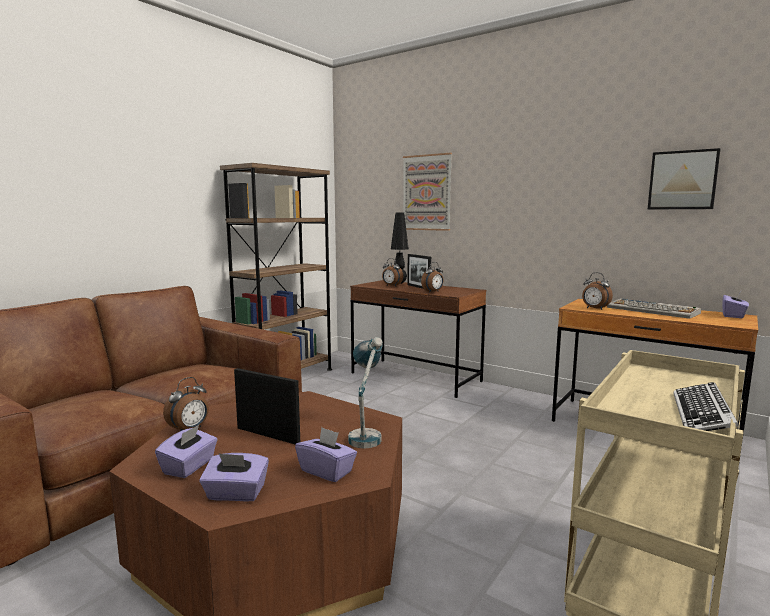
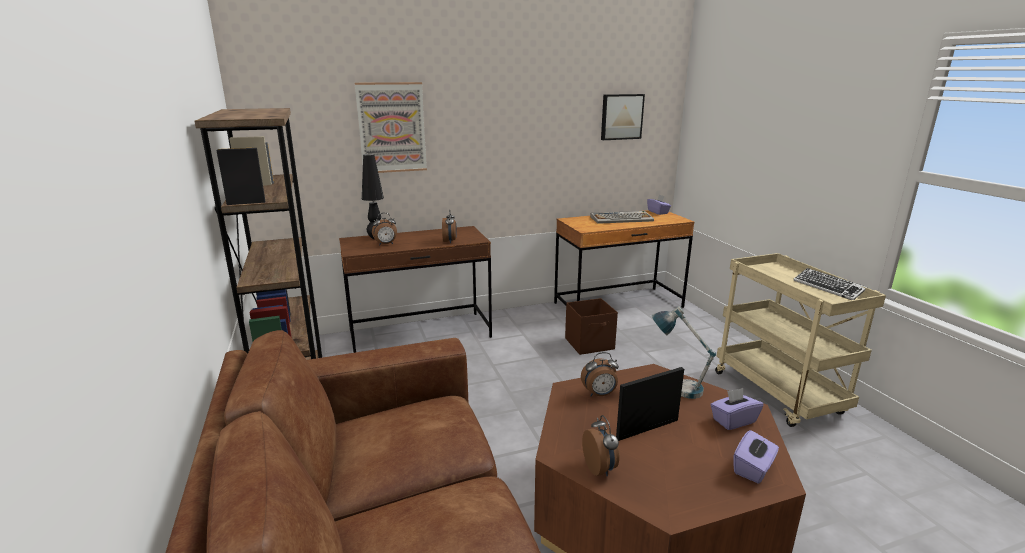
camera: 55 degrees left, 10 degrees up
(189, 466) = (689, 483): purple tissue box -> none
(418, 287) = (415, 238): picture frame -> none
(526, 437) = (590, 344): none -> brown storage box
(594, 309) = (597, 227): alarm clock -> alarm clock (599, 394)

